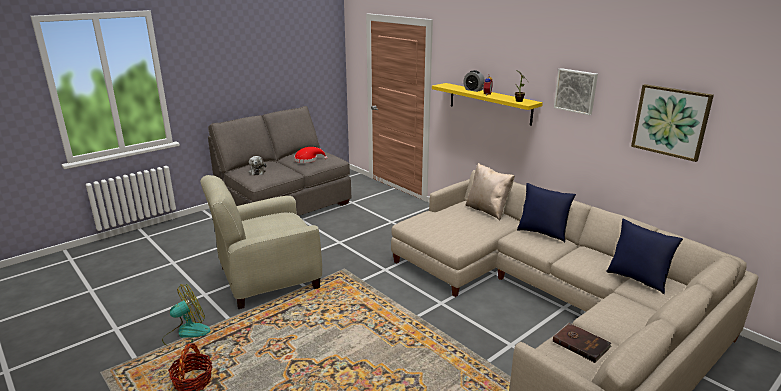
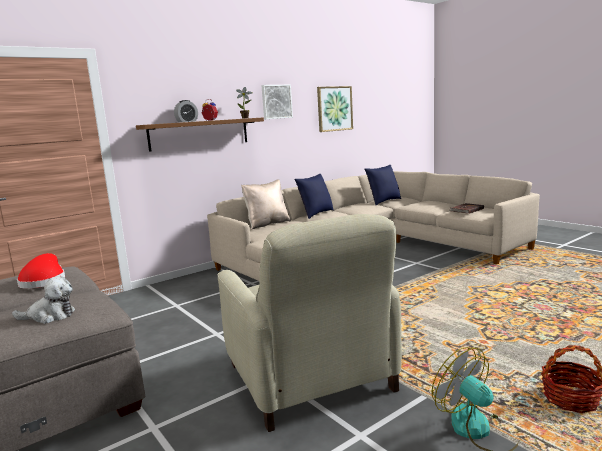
camera: 85 degrees left, 10 degrees down
(489, 103) = (199, 134): yellow shelf -> brown shelf

